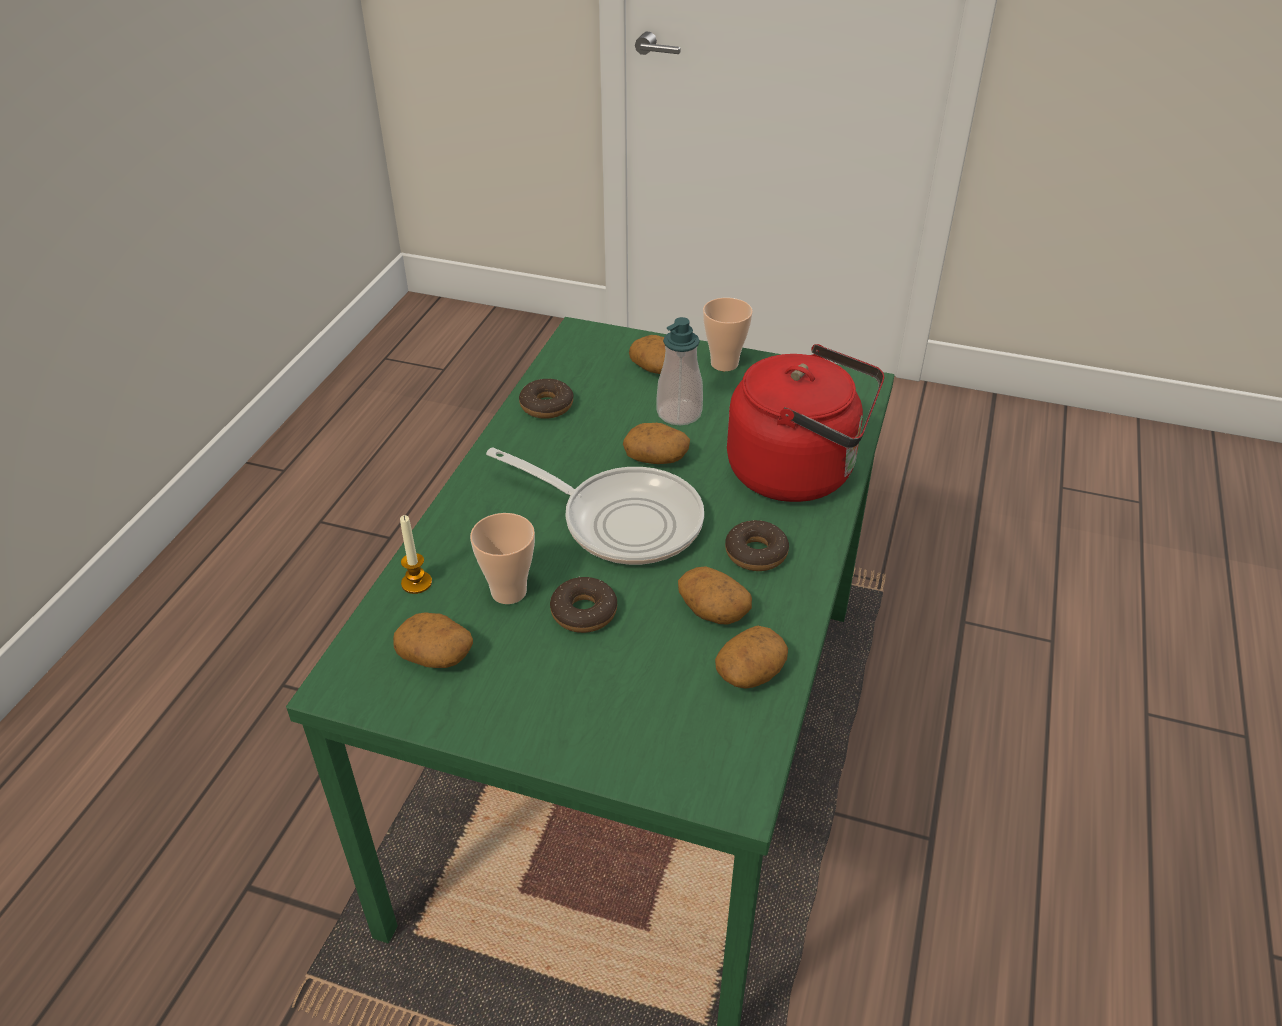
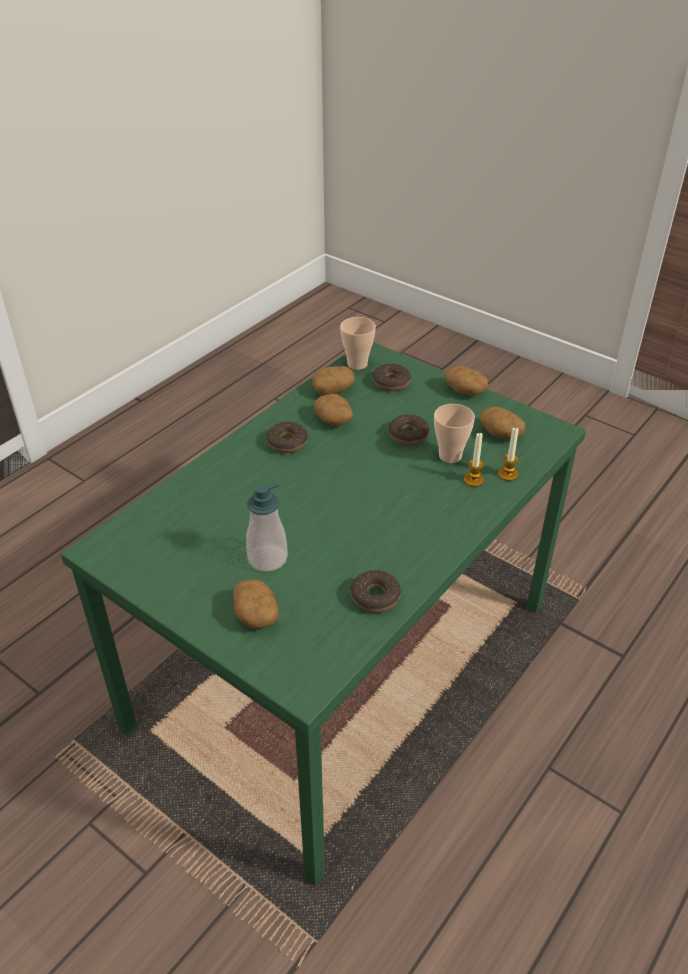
camera: 160 degrees left, 0 degrees up
(466, 562) = (473, 480): none -> candle
(622, 520) = (359, 482): frying pan -> none
(657, 457) = (309, 523): potato -> potato (464, 390)
(657, 720) = (391, 382): none -> donut
(724, 364) = (192, 603): cup -> cup (357, 364)
(799, 472) = (217, 486): red kettle -> none

